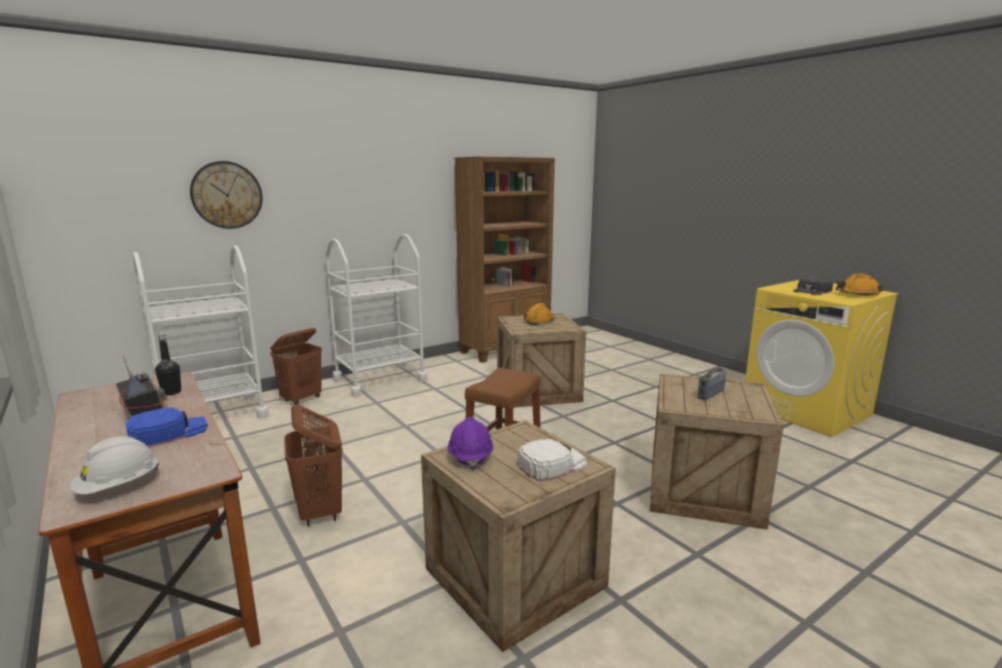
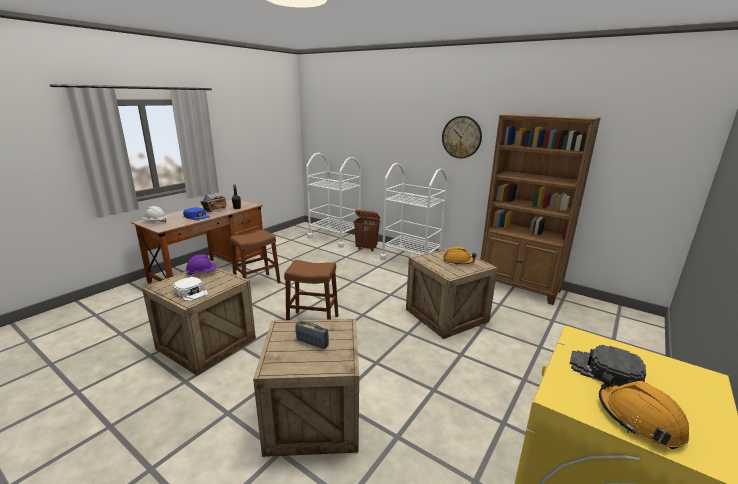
camera: 70 degrees right, 5 degrees up
(227, 195) = (365, 130): wall clock -> wall clock (461, 137)
(320, 512) = (257, 283): brown laundry basket -> brown stool

